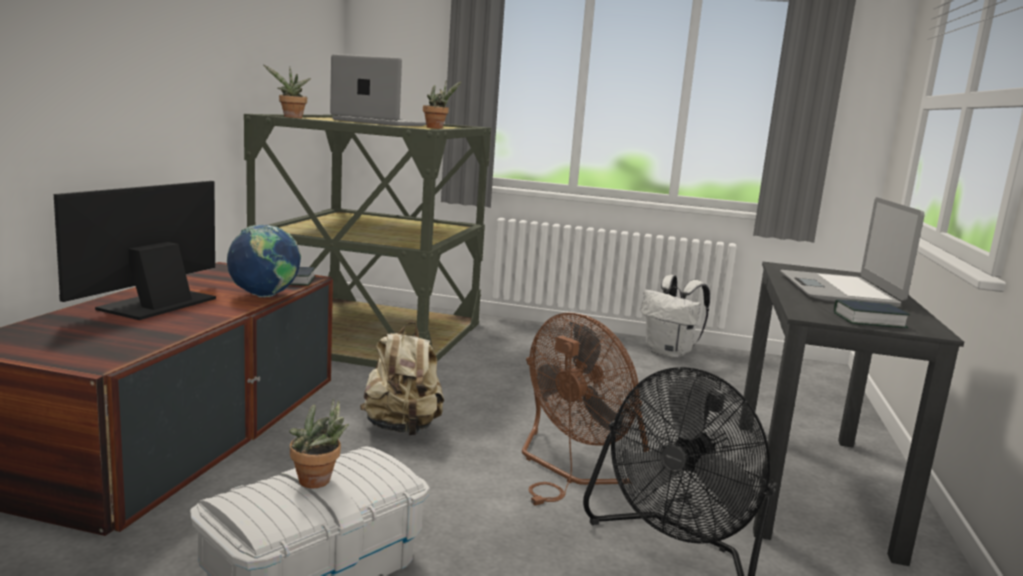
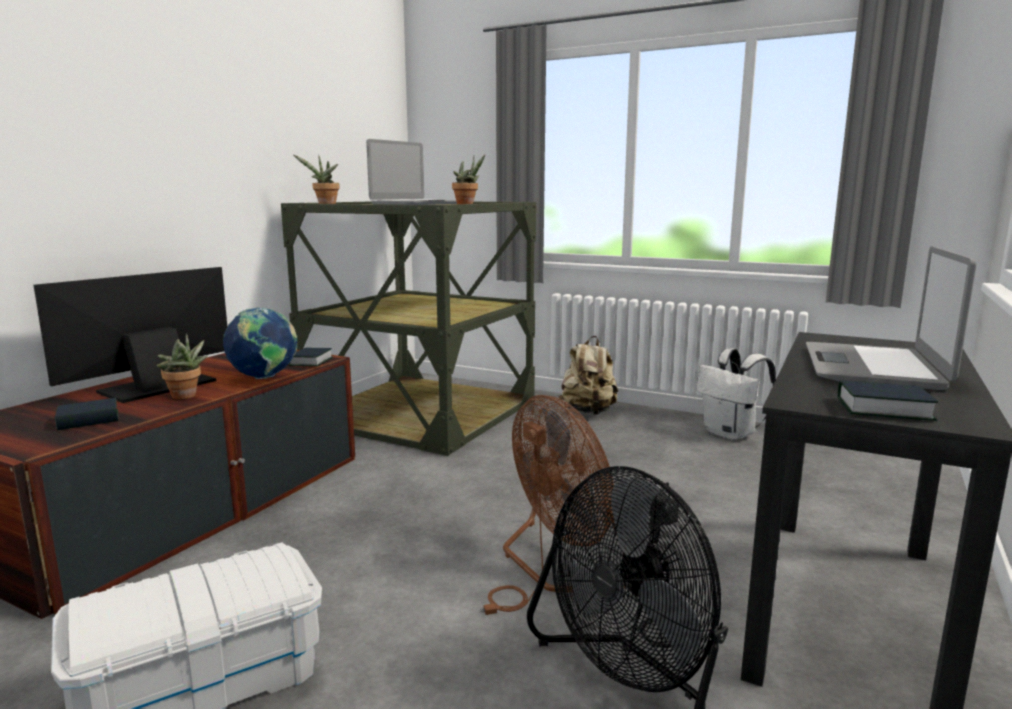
camera: 15 degrees right, 0 degrees up
(123, 337) = (88, 420): none -> book
(319, 482) = (190, 586): potted plant -> potted plant (186, 397)
(379, 123) = (417, 204): laptop -> laptop turned 90 degrees clockwise
(402, 428) = (394, 514): beige backpack -> beige backpack (588, 412)

